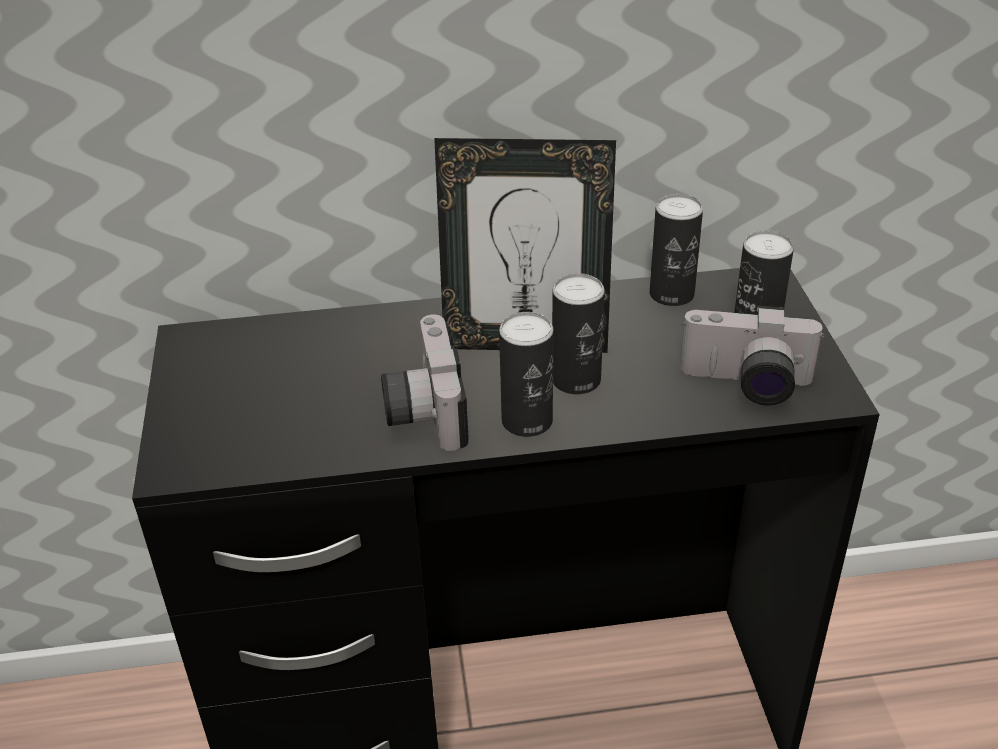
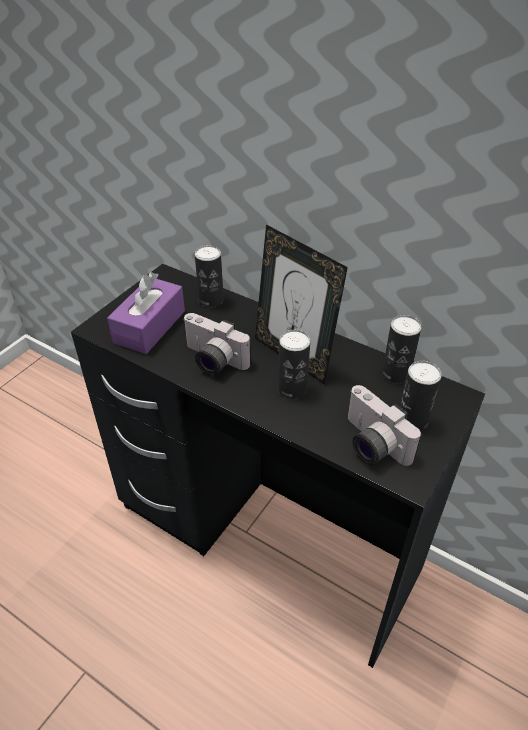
camera: 40 degrees right, 5 degrees up
(263, 418) = (149, 326): none -> purple tissue box
(423, 409) = (211, 361): camera -> camera turned 90 degrees counterclockwise
(527, 421) = (246, 394): can -> can (211, 300)

